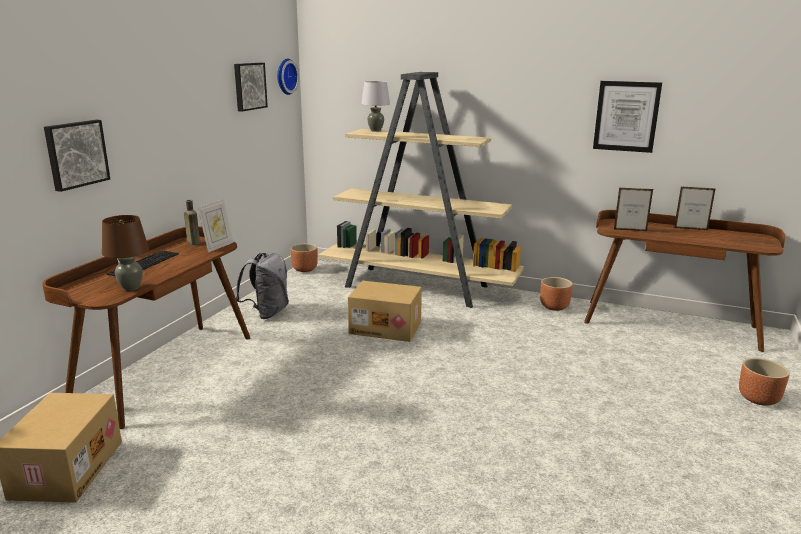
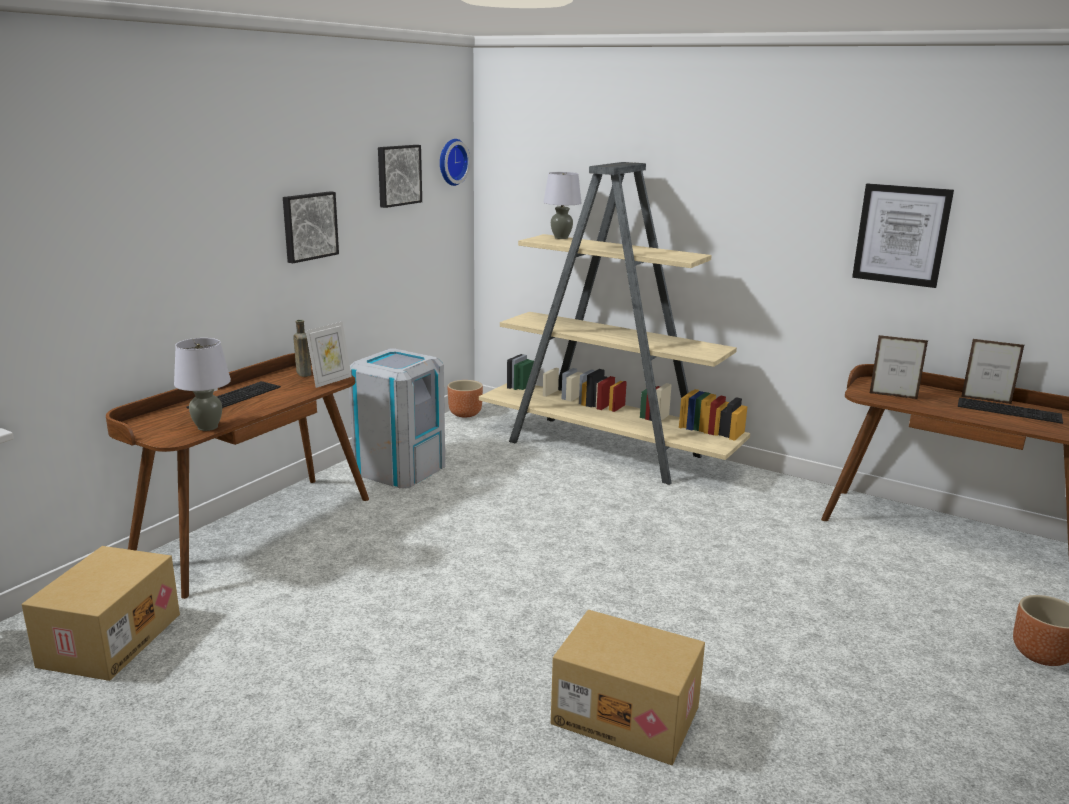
camera: 10 degrees right, 0 degrees up
(76, 154) = (159, 260): picture -> picture (309, 226)
(131, 288) = (208, 427): brown table lamp -> grey table lamp
(267, 313) = (399, 468): grey backpack -> grey trash can
(386, 327) = (545, 502): cardboard box -> cardboard box (627, 714)
(554, 307) = (786, 494): brown planter -> none
(709, 234) = (1010, 410): none -> keyboard

